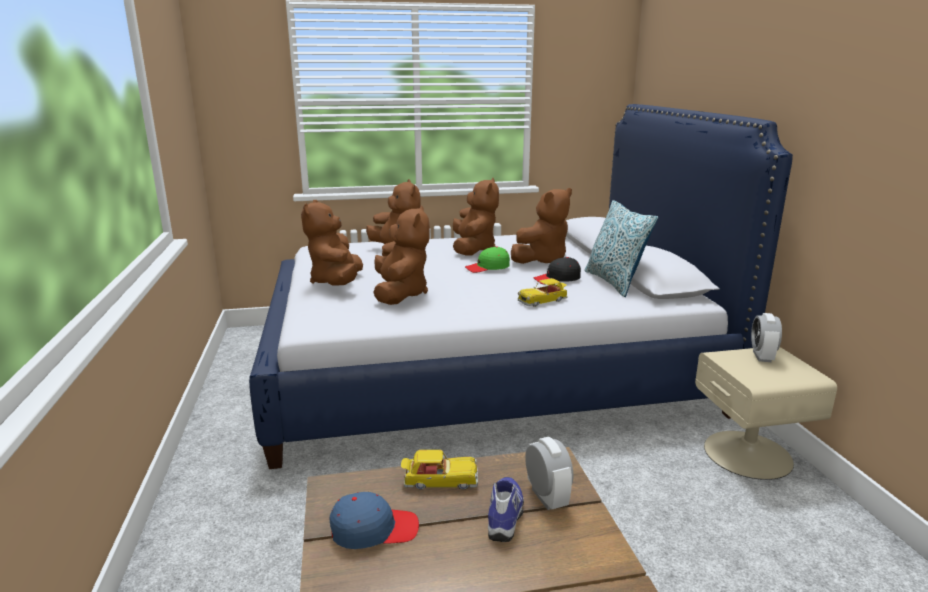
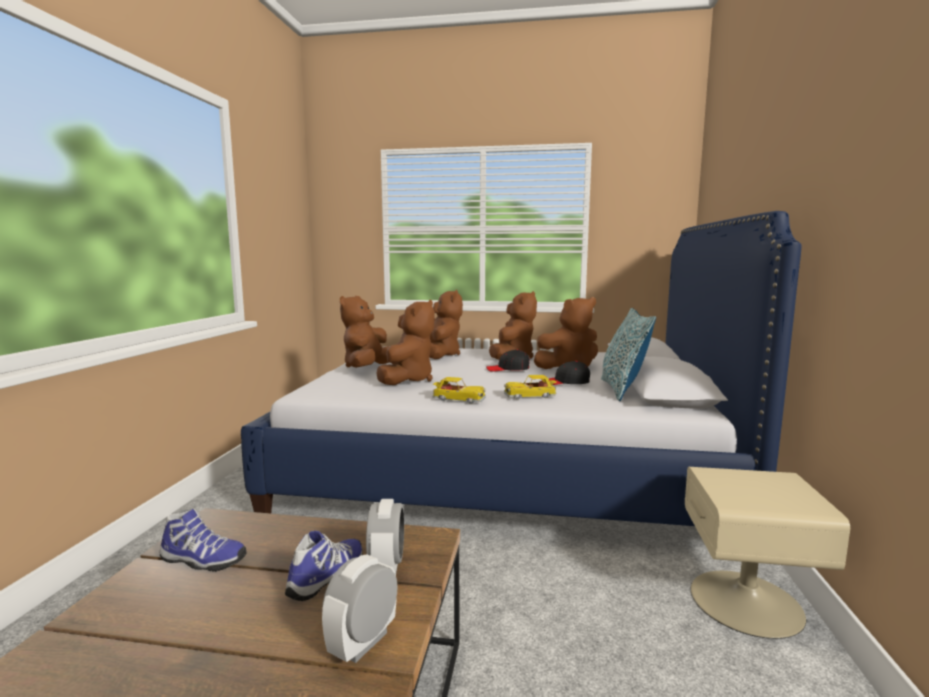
camera: 20 degrees right, 10 degrees down
(374, 529) = (202, 561): blue cap -> shoe
(439, 480) = (304, 533): toy car -> toy car (458, 399)
(488, 267) = (508, 369): green cap -> black cap
(762, 356) = (763, 479): alarm clock -> alarm clock (363, 643)

